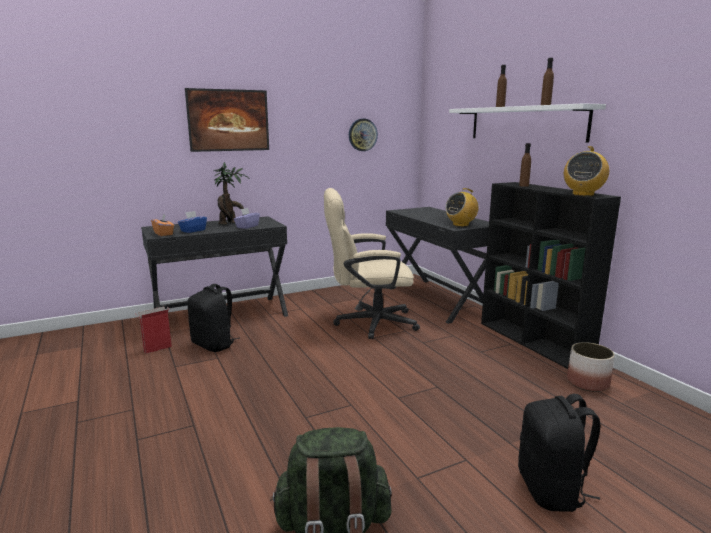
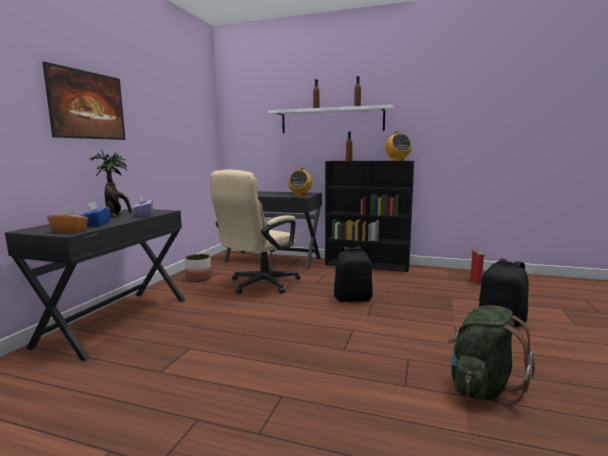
camera: 45 degrees left, 5 degrees down
(157, 349) = (103, 369): cardboard box -> cardboard box (476, 281)
(214, 345) = (163, 342): black backpack -> black backpack (353, 299)
(362, 135) = (187, 130): wall clock -> none
(588, 383) = (423, 274): planter -> planter (199, 278)

